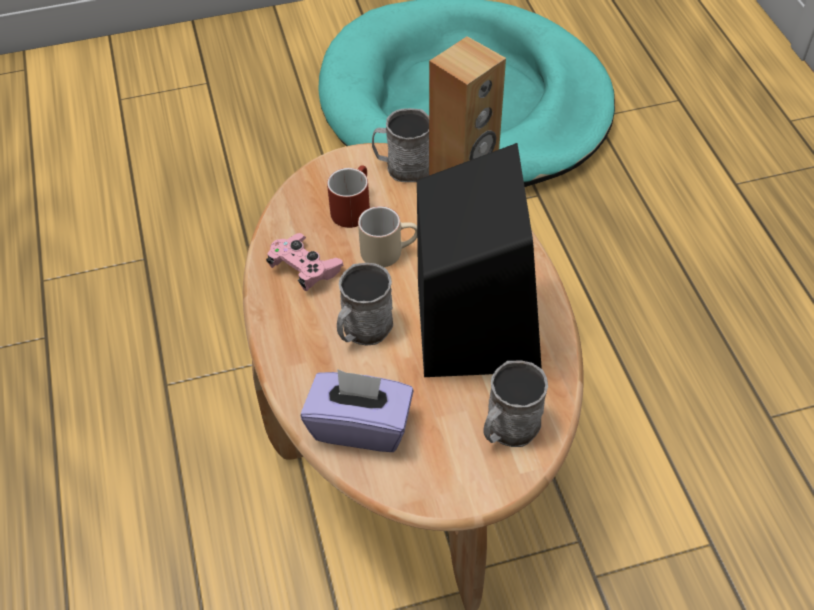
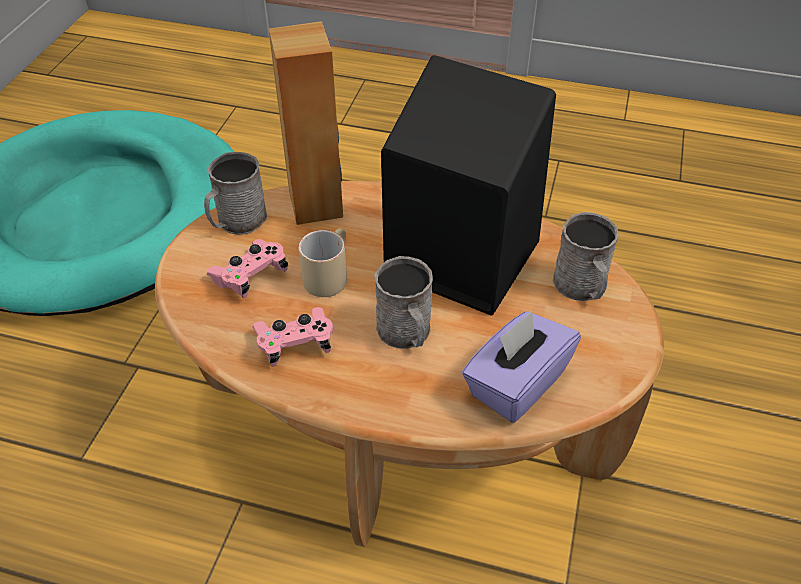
camera: 60 degrees left, 5 degrees down
(352, 207) = (251, 276): red mug -> pink game controller

